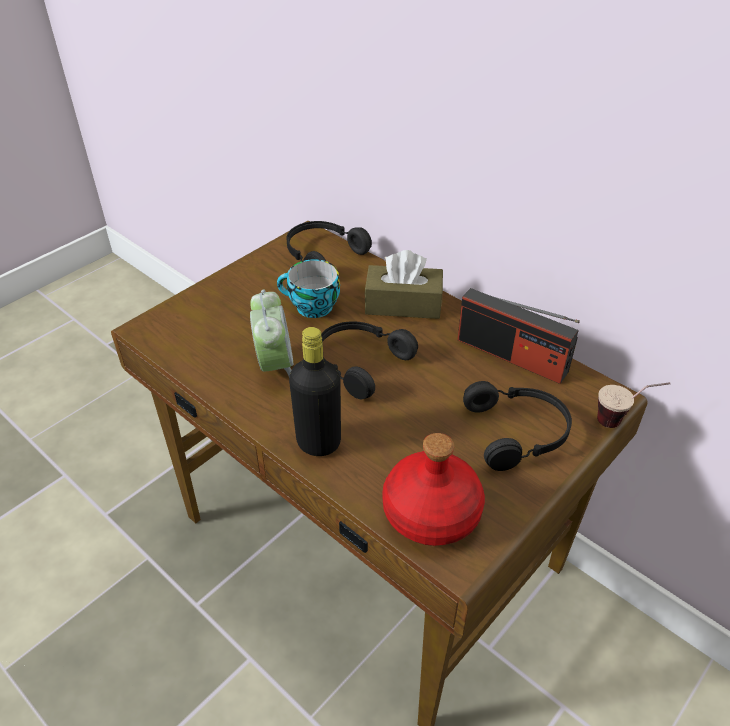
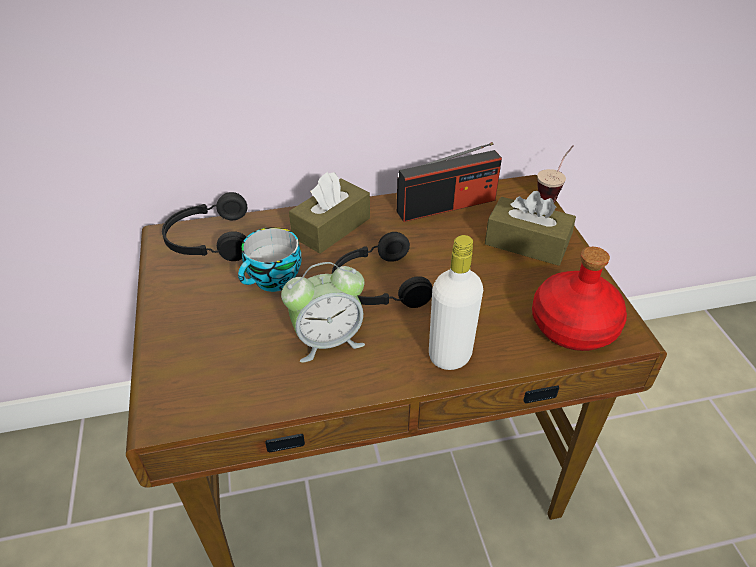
camera: 55 degrees left, 0 degrees up
(275, 366) = (328, 340): alarm clock -> alarm clock turned 135 degrees clockwise
(318, 442) = (450, 355): black bottle -> white bottle
(518, 433) = (526, 243): black headphones -> brown tissue box

